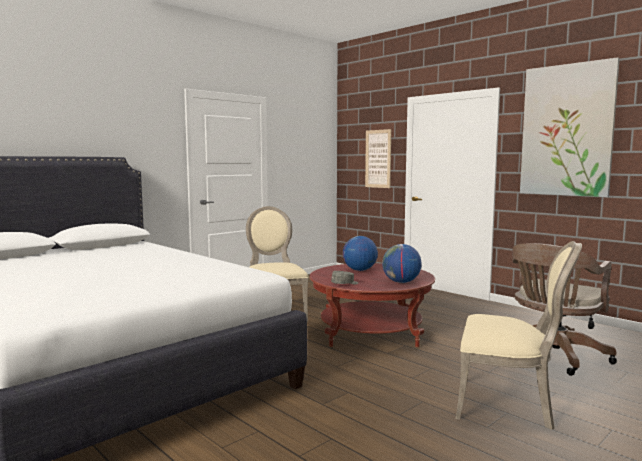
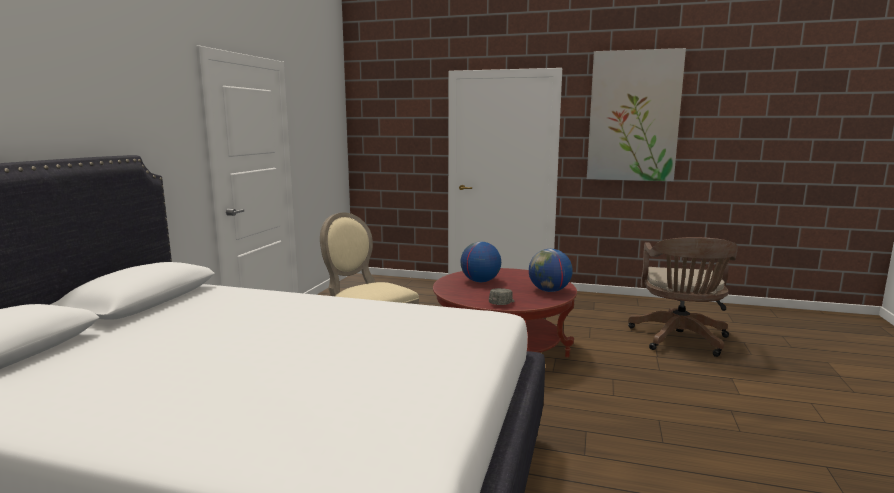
camera: 30 degrees left, 5 degrees up
(378, 158) = (409, 141): picture -> none
(508, 405) = (722, 402): beige chair -> none

